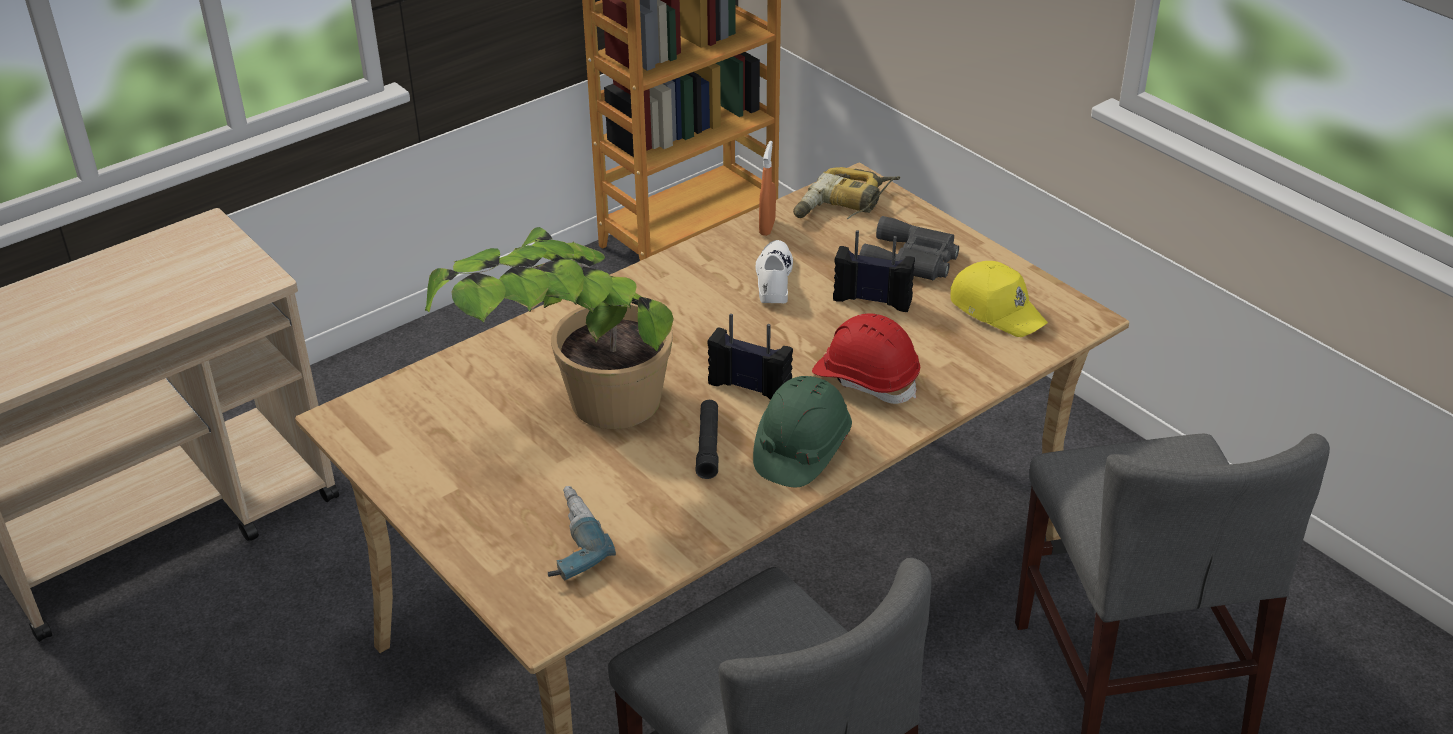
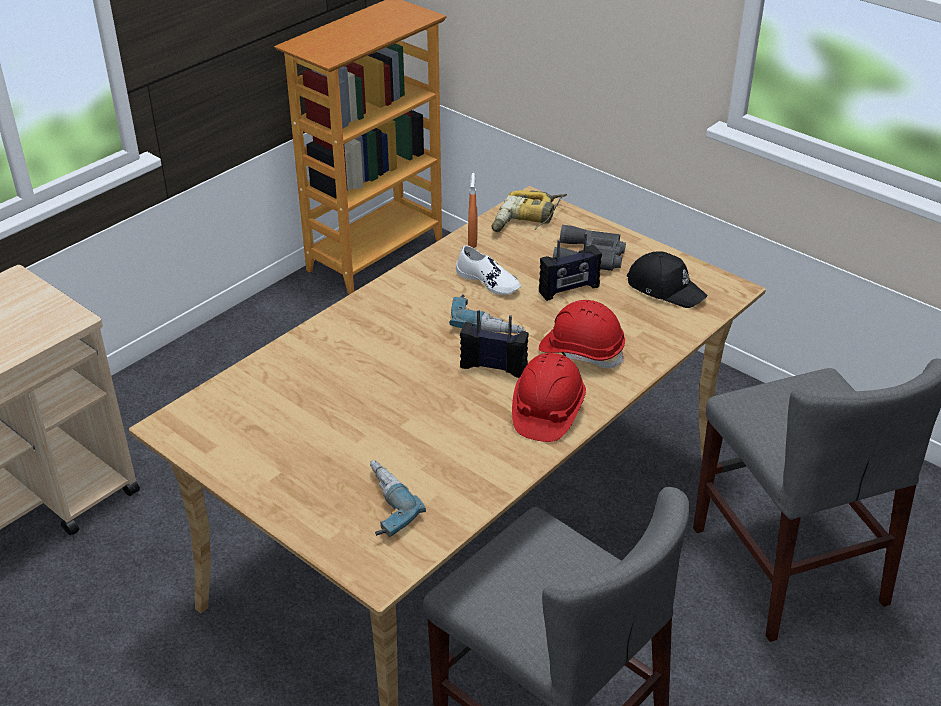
camera: 10 degrees left, 0 degrees up
(571, 416) = (357, 404): potted plant -> none
(708, 445) = (473, 416): black flashlight -> none
(759, 331) = (488, 322): none -> power drill
(773, 279) = (489, 281): white shoe -> white shoe turned 135 degrees clockwise
(801, 450) = (547, 412): green hard hat -> red hard hat
(872, 299) = (569, 290): radio -> radio turned 150 degrees clockwise
(997, 309) = (665, 288): yellow cap -> black cap

